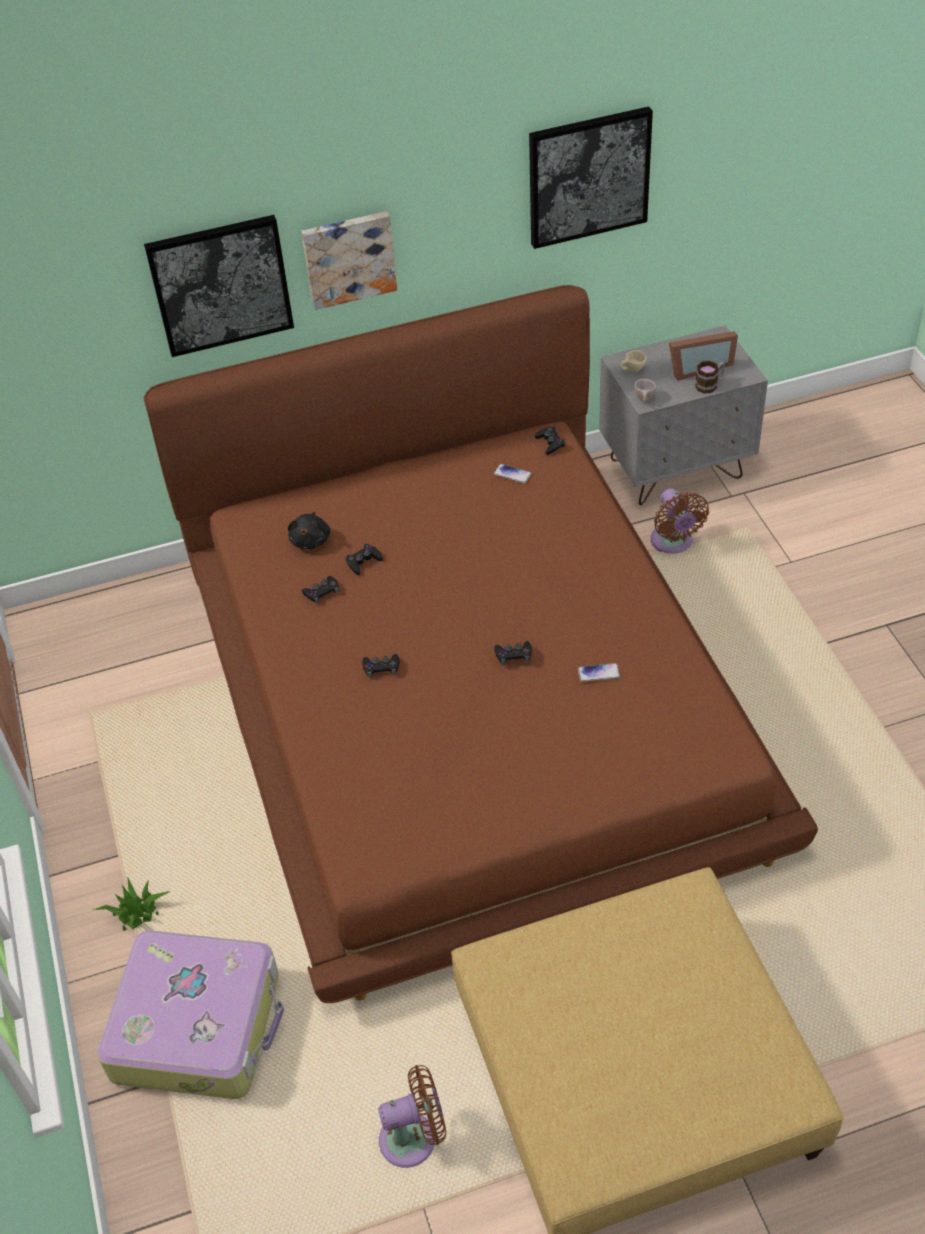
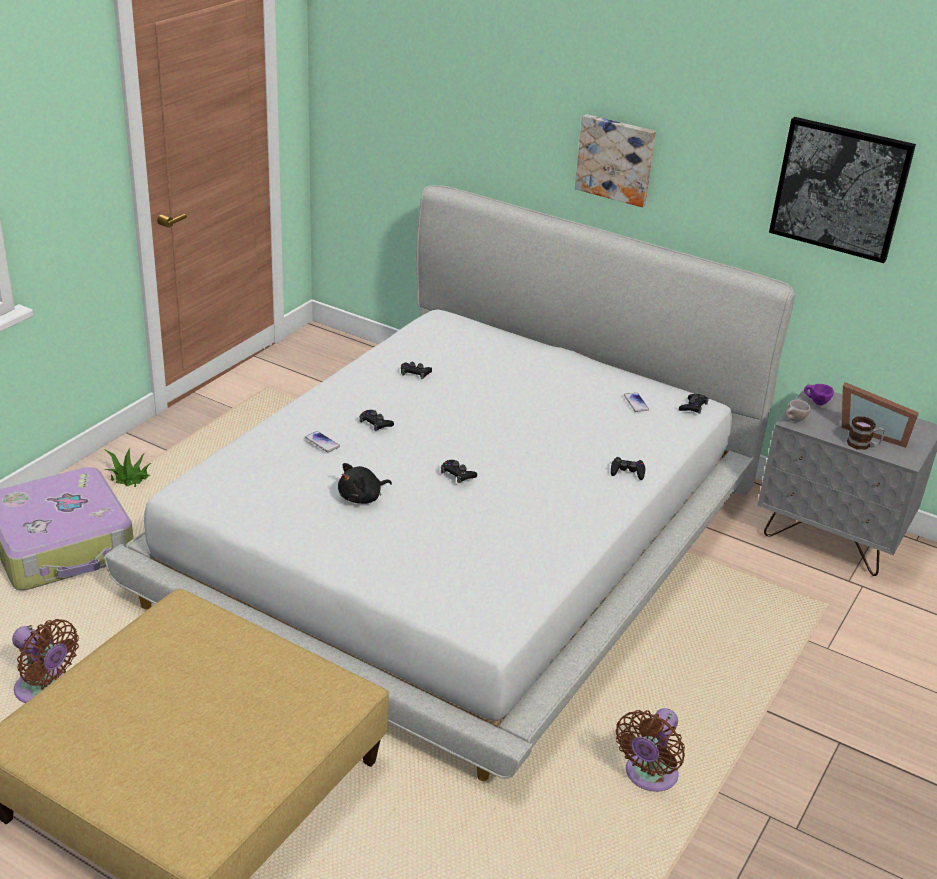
camera: 45 degrees right, 15 degrees down
(220, 284) = (517, 131): picture -> none
(311, 540) = (457, 350): black plush toy -> black plush toy (362, 497)
(363, 561) = (464, 377): black game controller -> black game controller (627, 472)
(468, 700) = (461, 537): brown bed -> white bed
(598, 673) = (490, 522): phone -> phone (322, 442)
(632, 371) = (816, 403): beige cup -> purple cup
(673, 543) = (751, 571): brown fan -> brown fan (648, 776)

